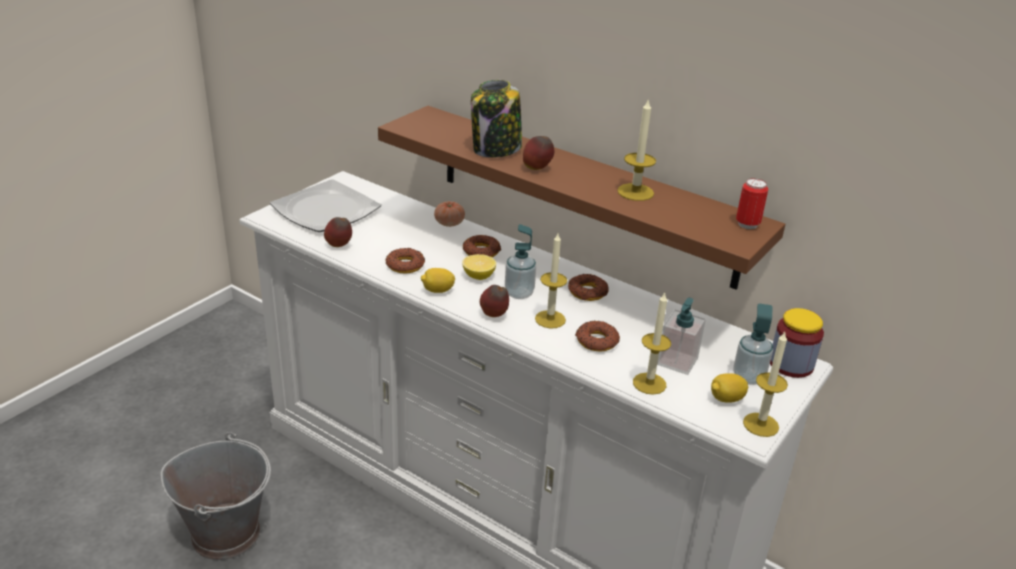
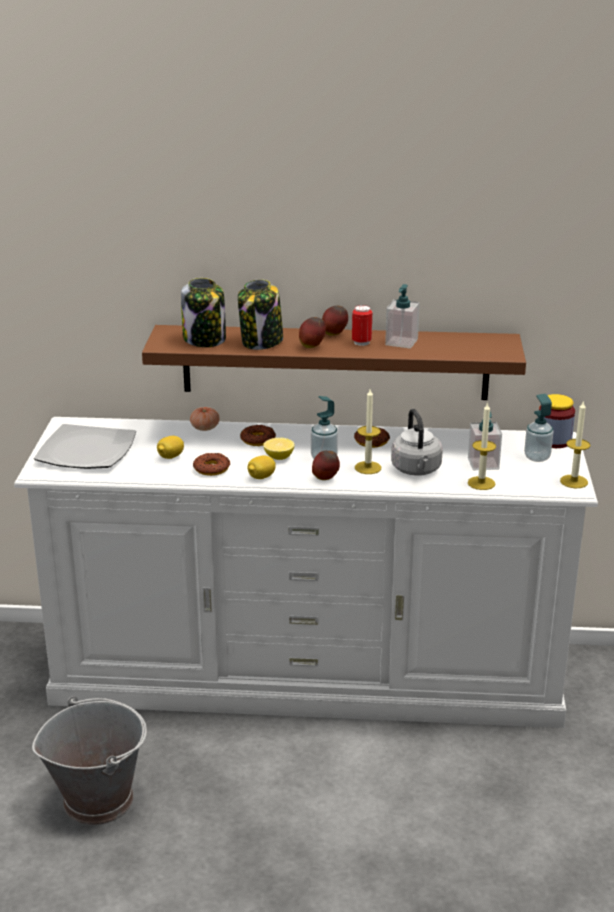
camera: 30 degrees left, 5 degrees down
(339, 246) = (137, 473): apple -> apple (334, 334)
(448, 131) = (205, 339): none -> jar
(596, 341) = (416, 470): donut -> grey kettle
(635, 192) = (401, 342): candle -> soap dispenser
(726, 399) = (538, 475): lemon -> lemon (170, 457)
(747, 224) = (498, 341): can -> can (361, 342)

